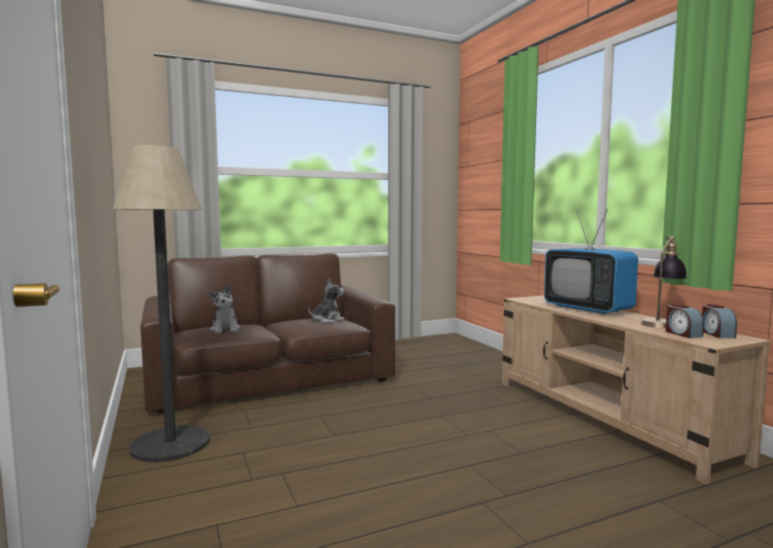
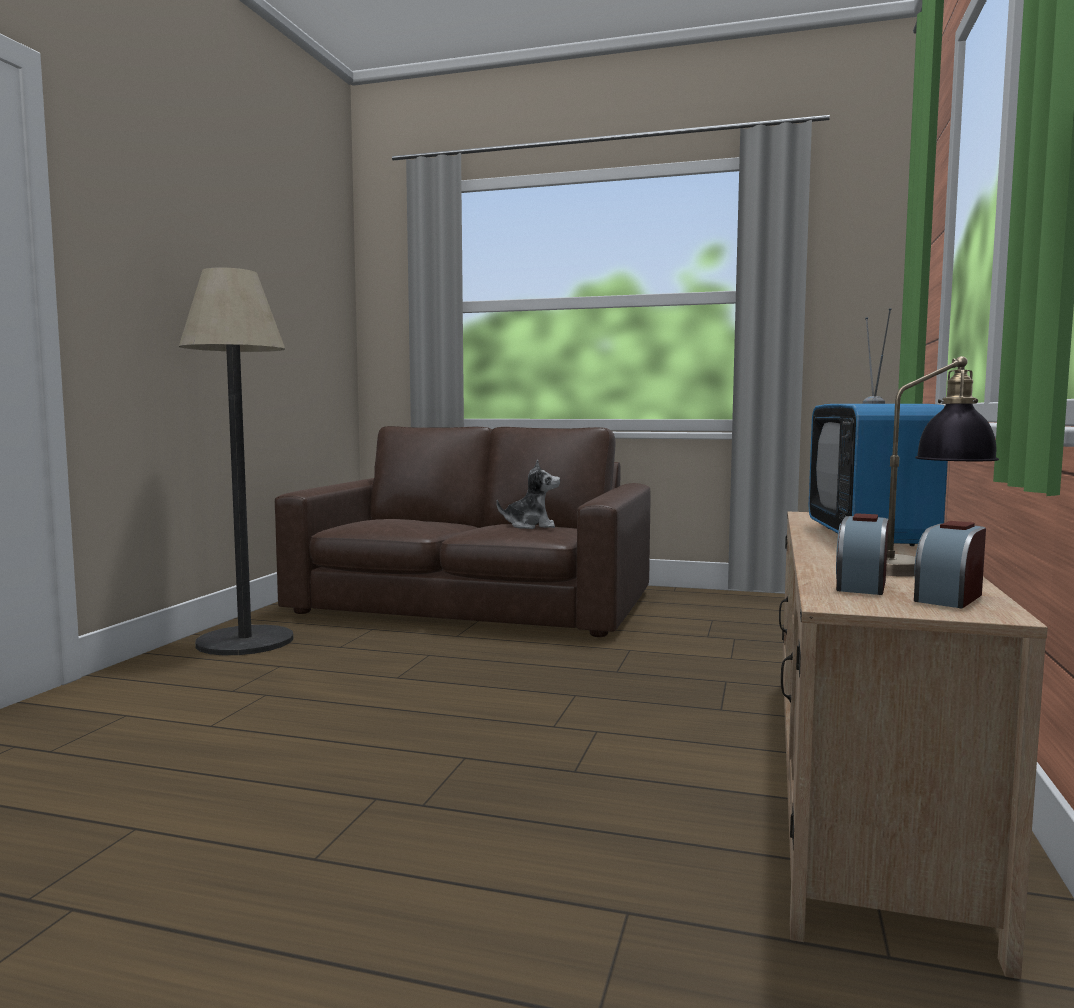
camera: 40 degrees right, 0 degrees up
(225, 329) = (389, 520): plush toy -> none

